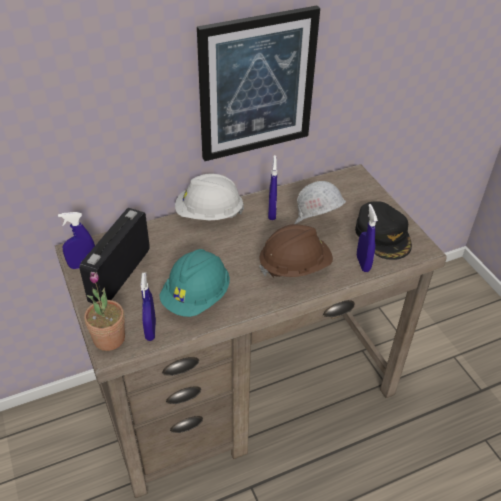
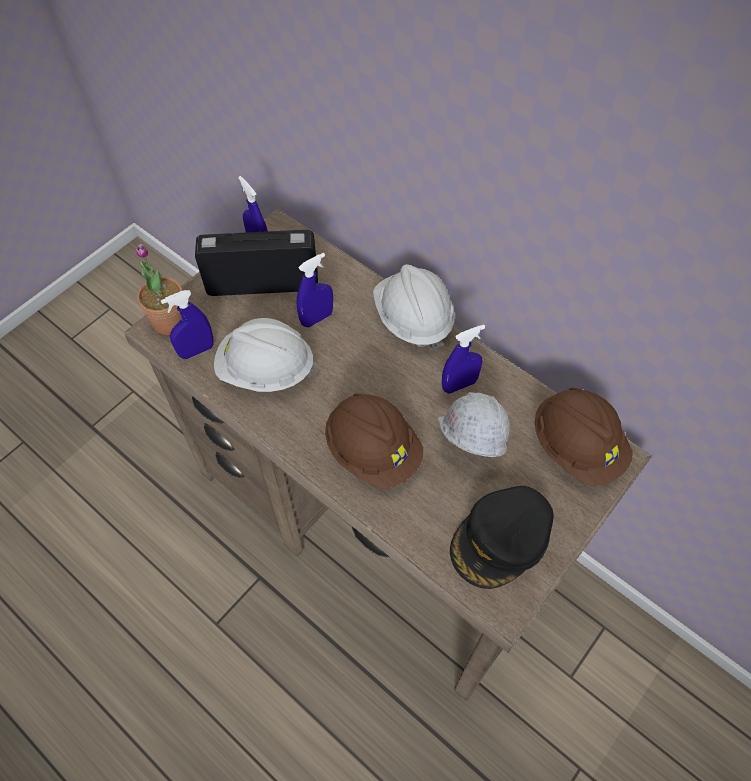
camera: 65 degrees right, 15 degrees up
(196, 297) = (265, 370): turquoise hard hat -> white hard hat
(256, 85) = (532, 225): picture -> none
(341, 186) = (576, 447): none -> brown hard hat
(363, 263) = (425, 532): blue spray bottle -> blue spray bottle (317, 318)

